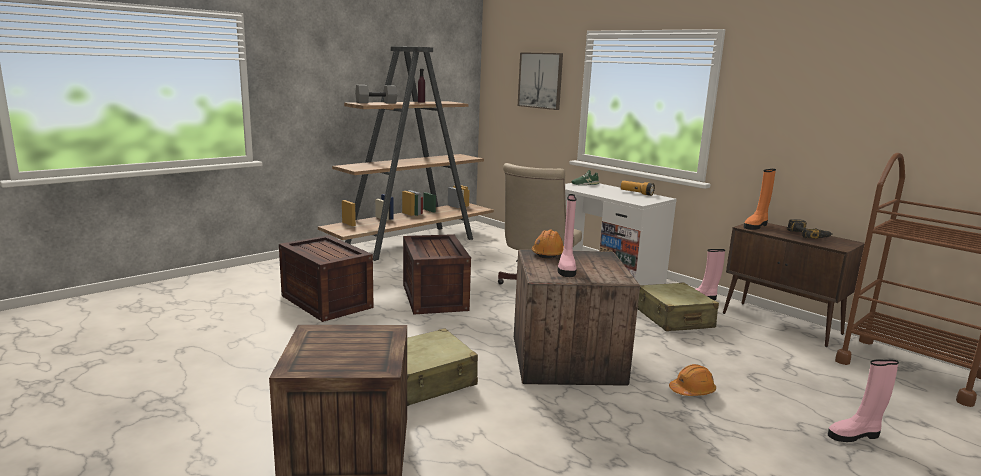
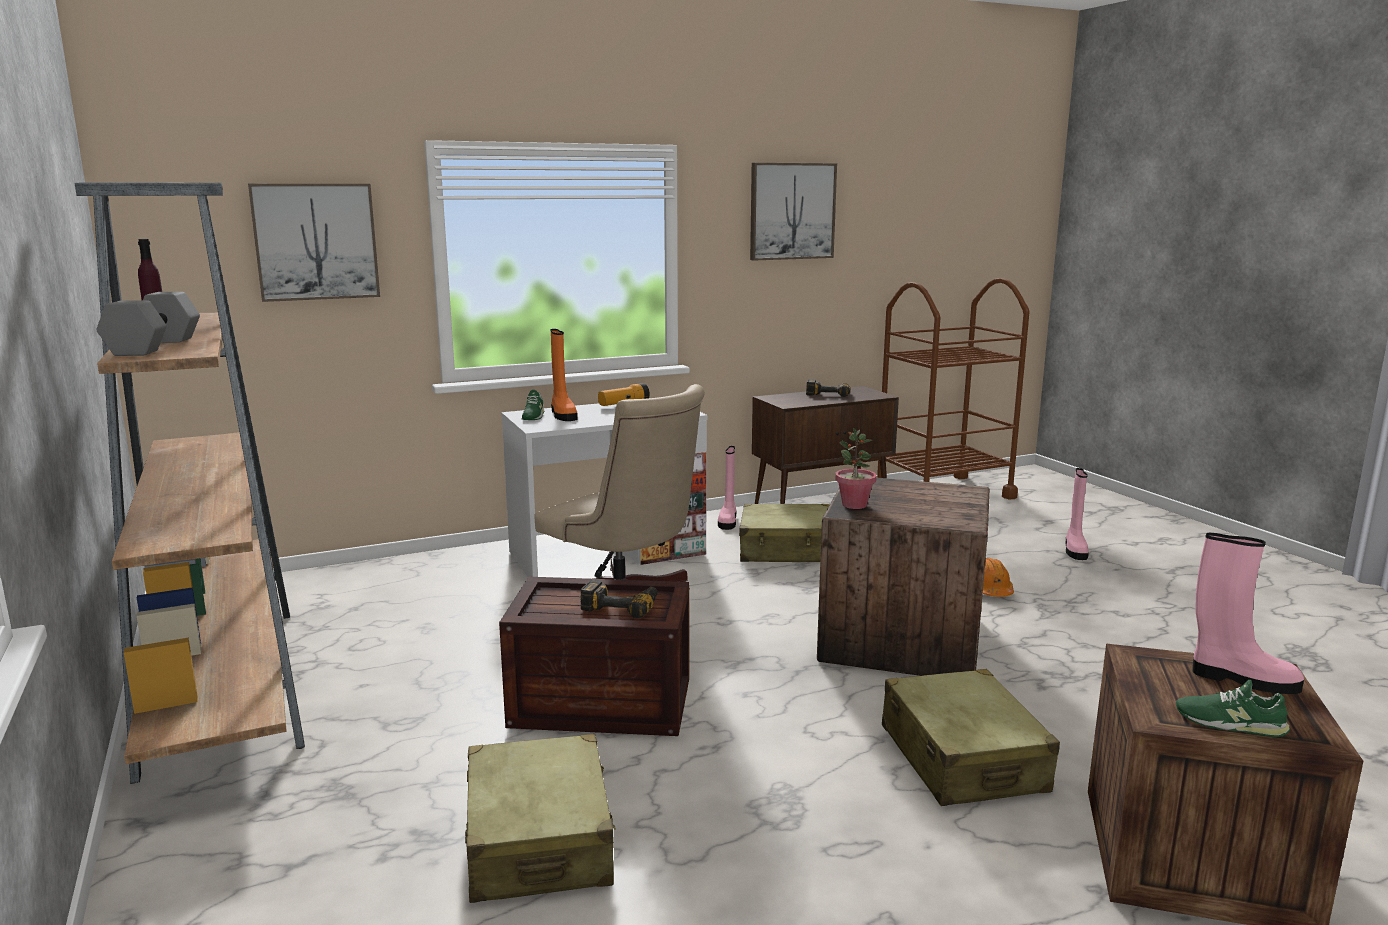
camera: 70 degrees left, 0 degrees up
(309, 347) = (1230, 723): none -> green shoe
(326, 301) = (539, 841): crate -> beige suitcase
(438, 251) = (621, 605): none -> power drill
(548, 253) = (854, 505): orange hard hat -> potted plant
(566, 268) = (928, 506): pink boot -> pink boot (1241, 679)
(756, 226) = (783, 401): orange boot -> orange boot (562, 415)
(814, 80) = (792, 211): none -> picture

